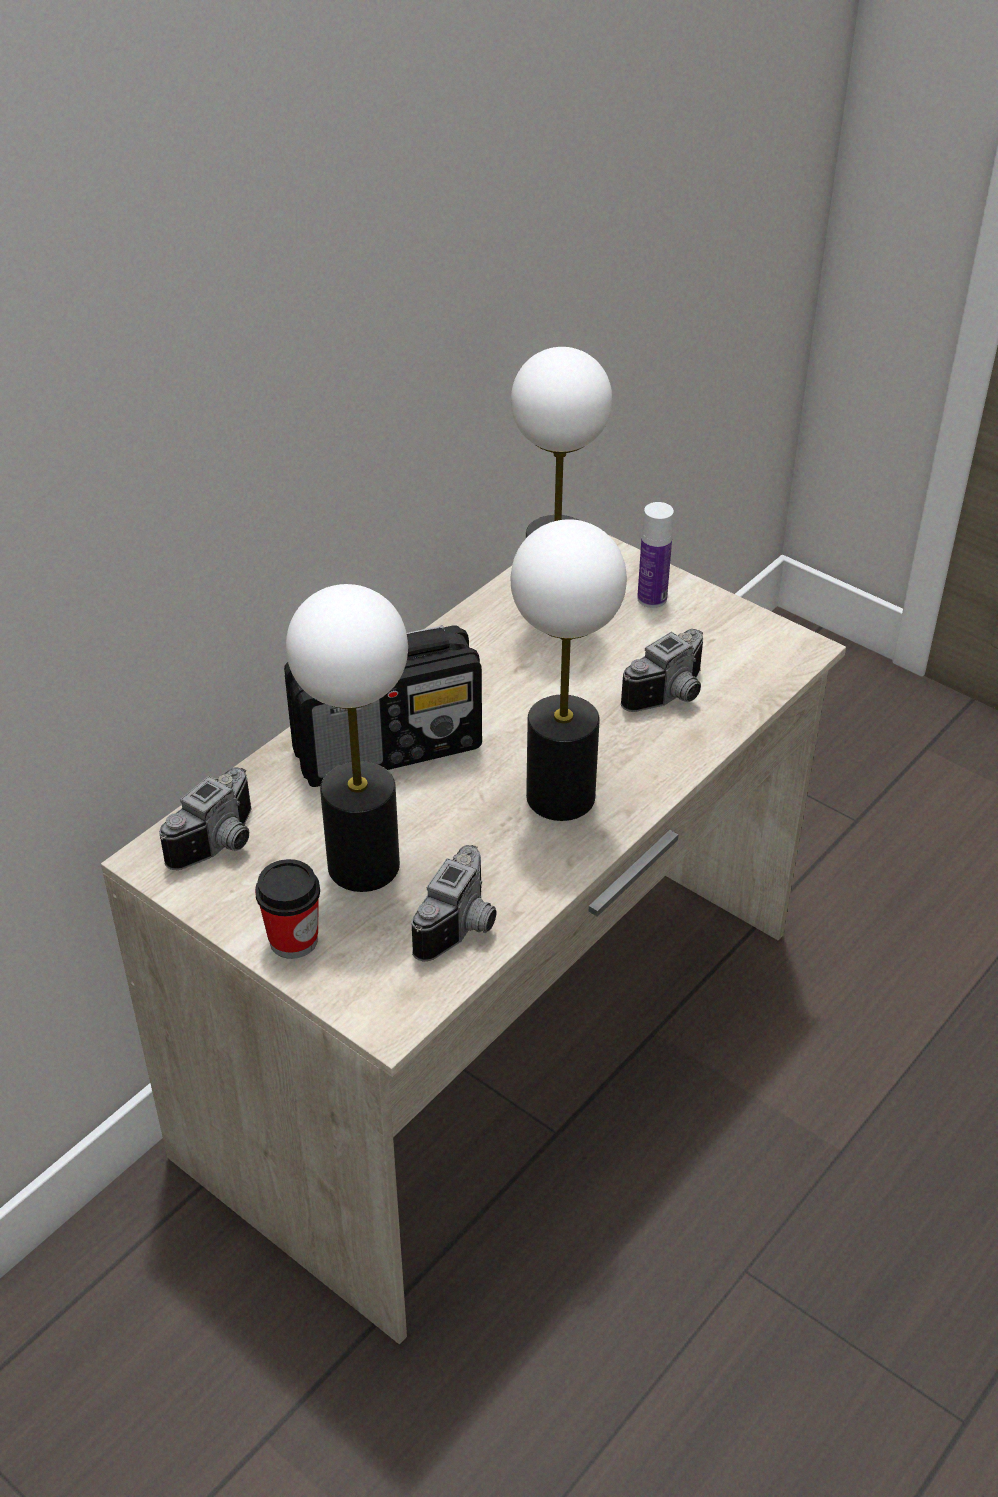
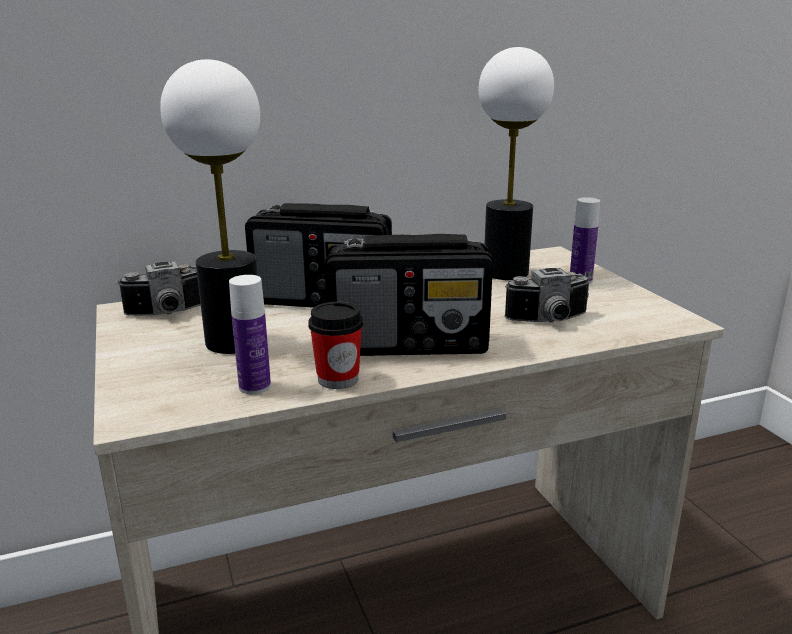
camera: 30 degrees right, 20 degrees down
(293, 940) = (140, 361): cup -> cup (338, 379)
(464, 927) = (255, 387): camera -> bottle
(560, 796) = (410, 345): table lamp -> radio

